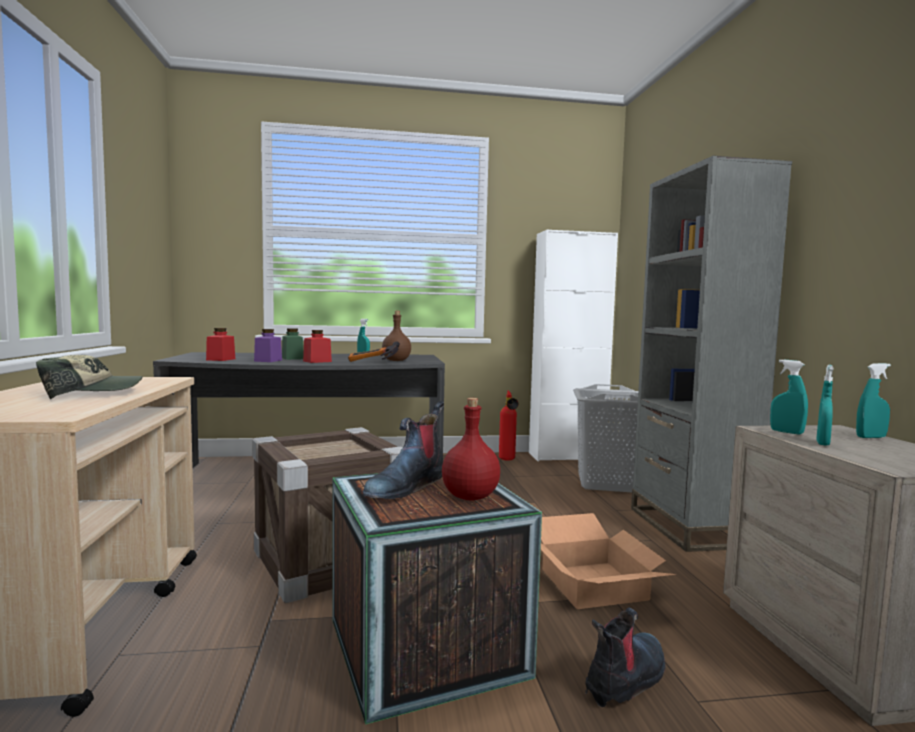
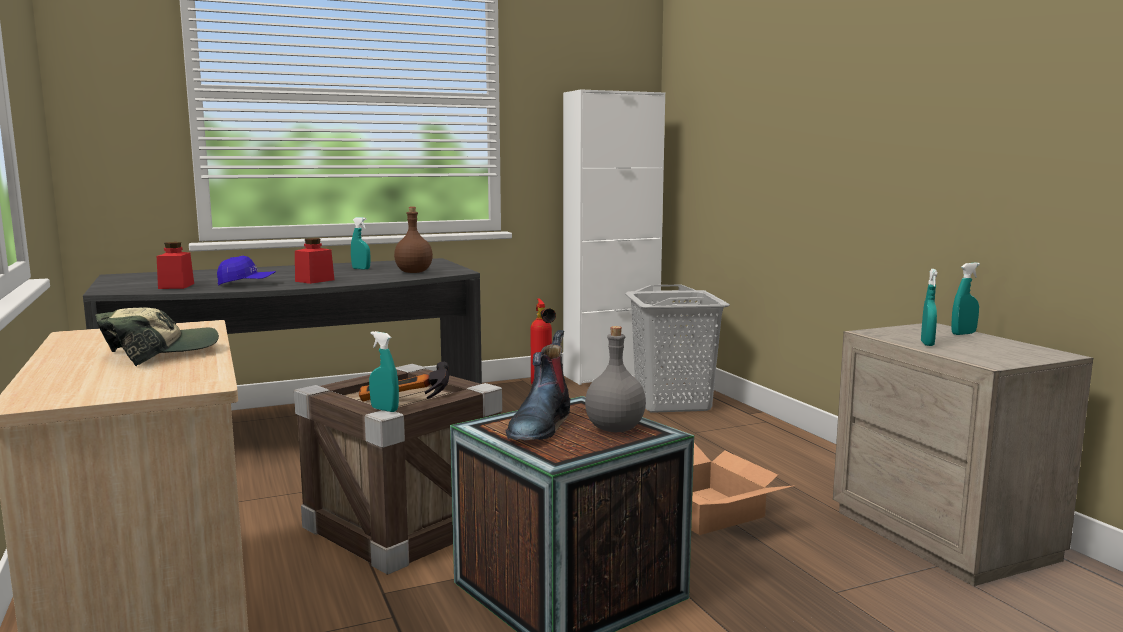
camera: 15 degrees left, 5 degrees up
(268, 360) = (246, 284): purple jar -> blue cap
(292, 358) = (271, 277): green jar -> none
(371, 363) = (389, 278): hammer -> hammer (404, 402)
(469, 496) = (614, 428): red bottle -> grey bottle
(626, 679) = (770, 585): boot -> none
(689, 527) = (777, 441): grey bookcase -> none
(786, 432) = (892, 334): turquoise spray bottle -> turquoise spray bottle (384, 409)

